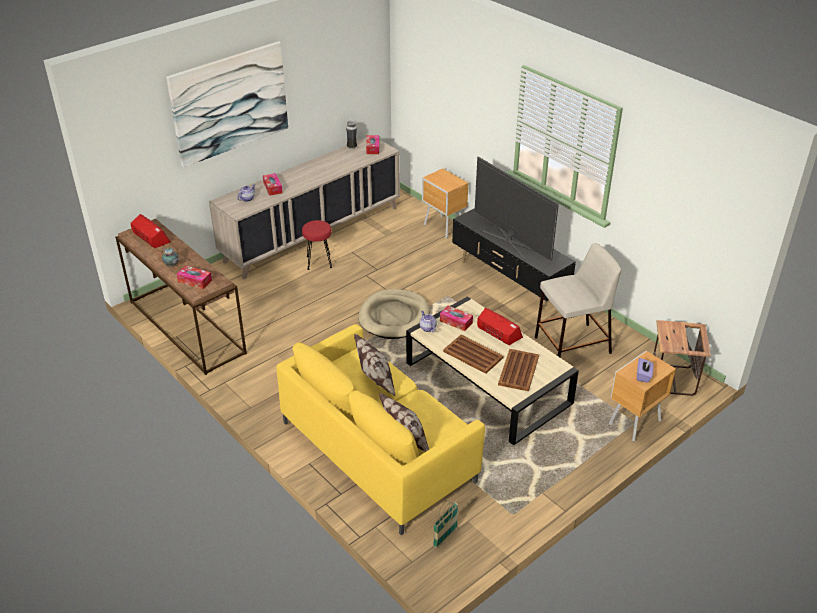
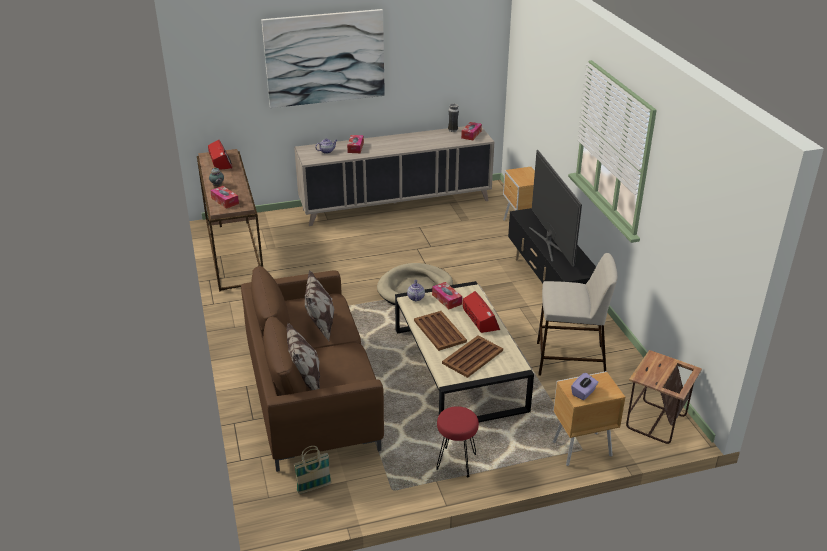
camera: 25 degrees right, 5 degrees down
(319, 262) = (383, 228): red stool -> red stool (456, 462)
(378, 453) = (311, 396): yellow sofa -> brown sofa

